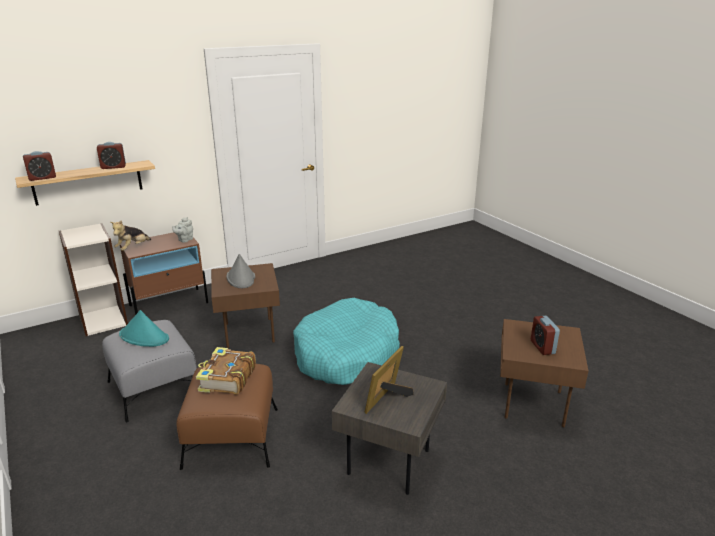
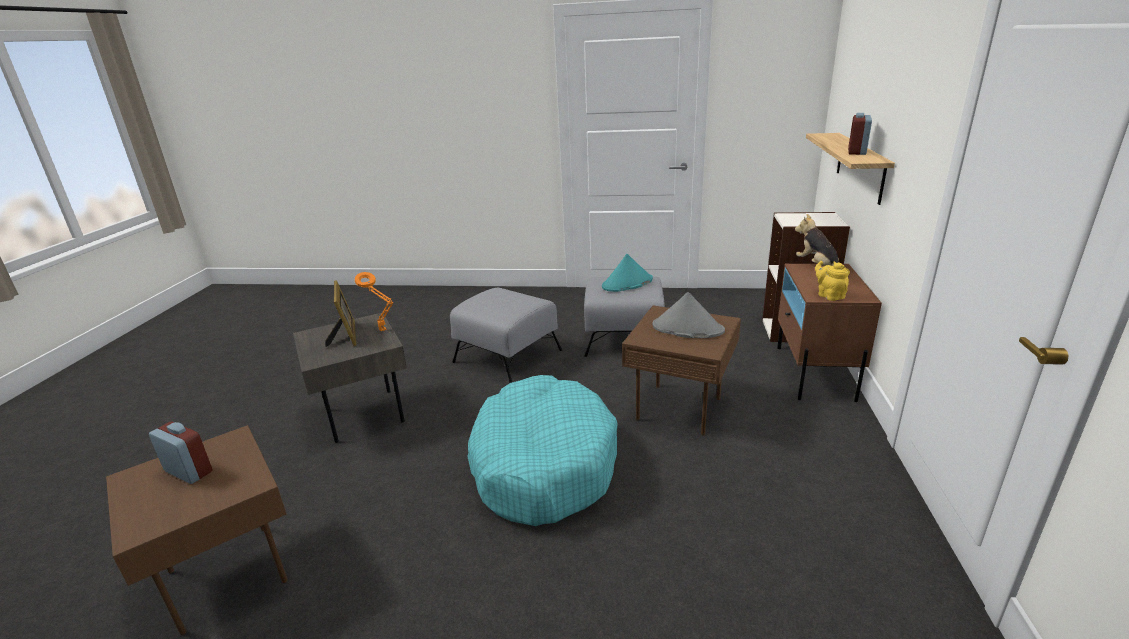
camera: 130 degrees right, 0 degrees up
(42, 178) = (824, 137): alarm clock -> none
(184, 240) = (829, 295): grey teapot -> yellow teapot
(226, 379) = (508, 302): book -> none
(232, 436) = (508, 356): brown ottoman -> grey ottoman
(360, 384) = (383, 331): none -> orange table lamp

